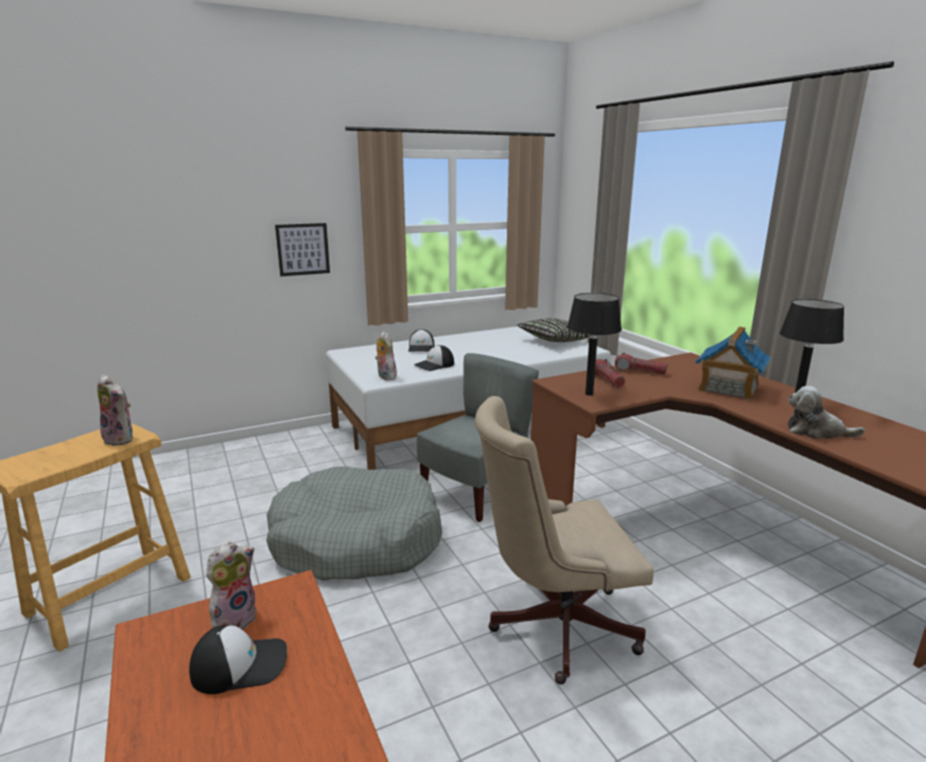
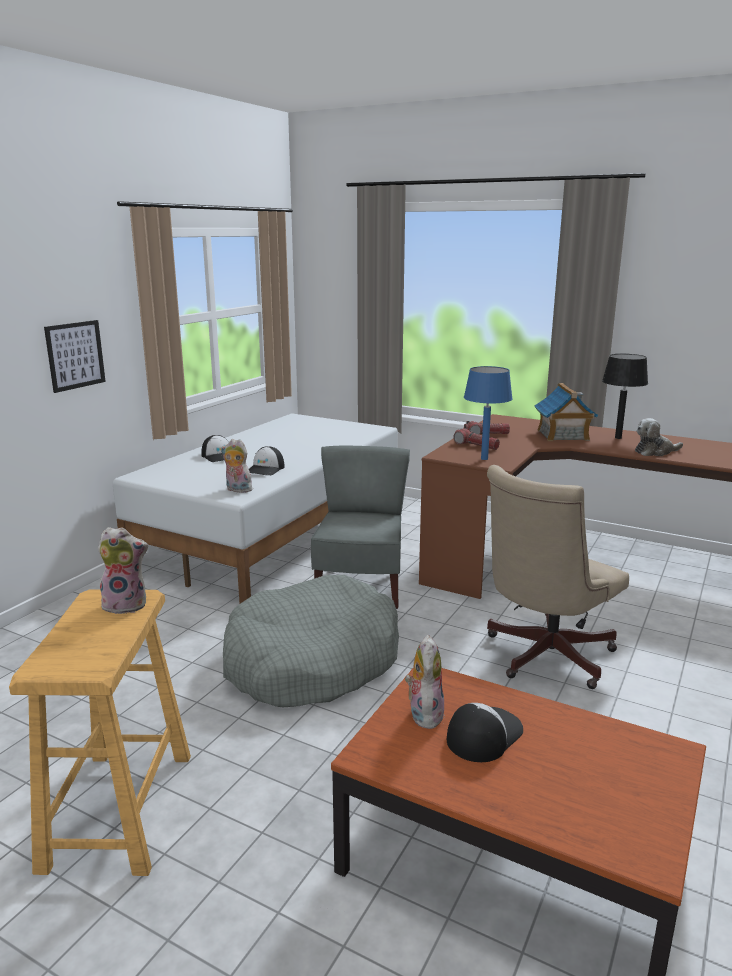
camera: 35 degrees left, 0 degrees up
(553, 341) = (335, 427): pillow -> none
(589, 394) = (484, 459): black table lamp -> blue table lamp

